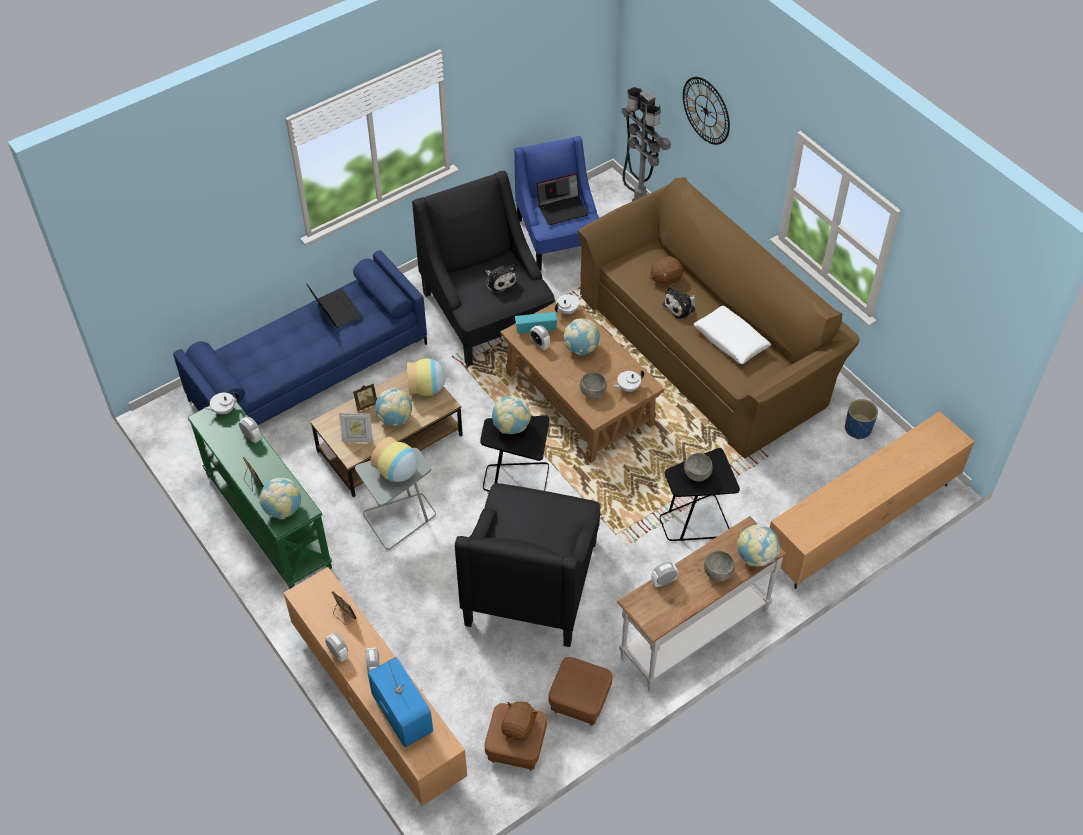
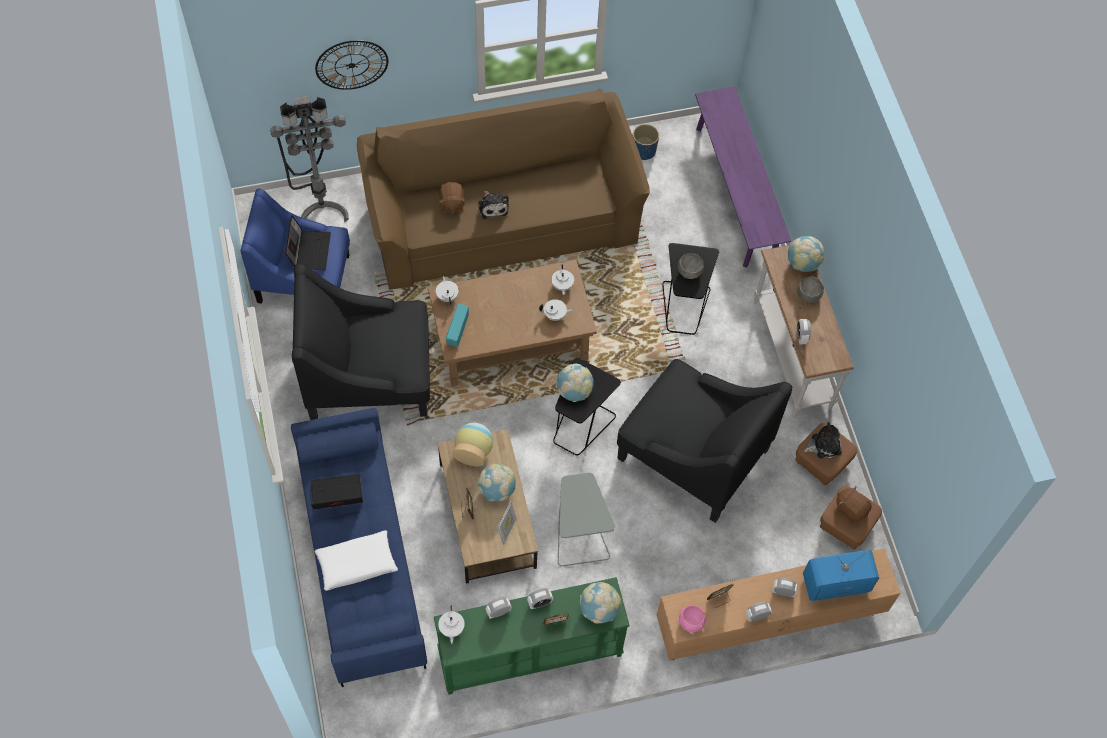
camera: 70 degrees left, 10 degrees up
(309, 599) = (691, 622): none -> pink bowl
(398, 473) = (585, 502): vase -> none
(499, 281) = (385, 337): plush toy -> plush toy (824, 444)
(540, 344) = (477, 334): alarm clock -> alarm clock (539, 603)
(581, 348) = (499, 303): globe -> none
(592, 393) = (555, 315): grey bowl -> white teapot
(731, 340) = (549, 186): white pillow -> white pillow (356, 564)
(861, 522) = (735, 193): brown tv stand -> purple bench

